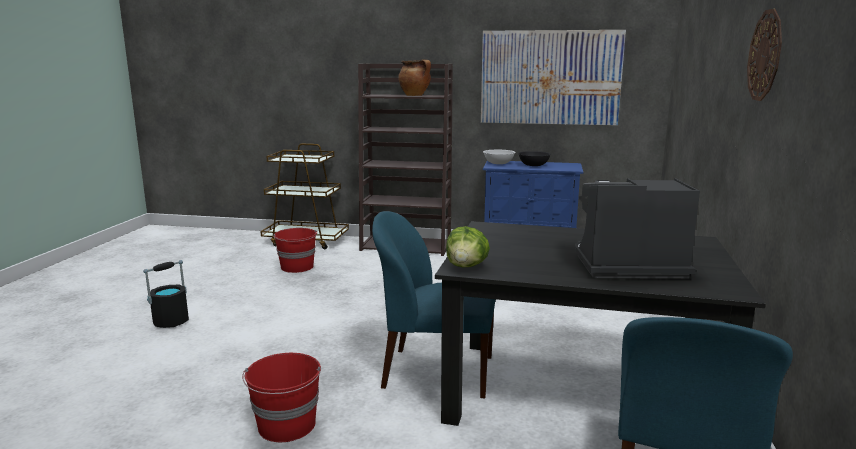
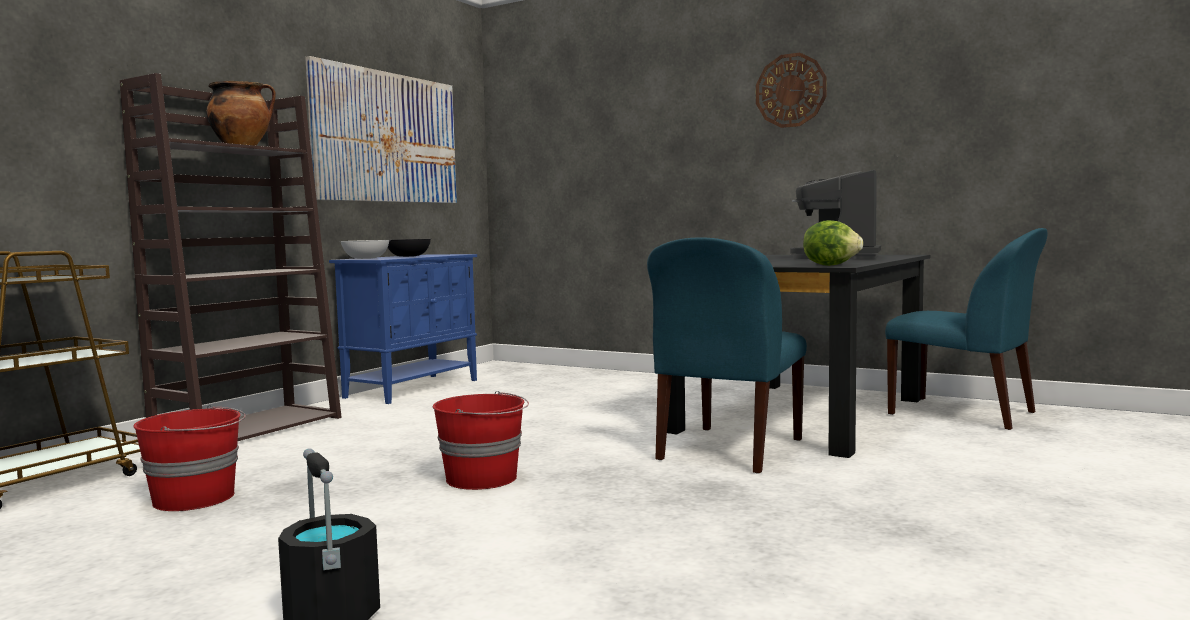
camera: 70 degrees left, 10 degrees down
(287, 426) = (844, 521): red bucket -> red bucket (483, 478)

